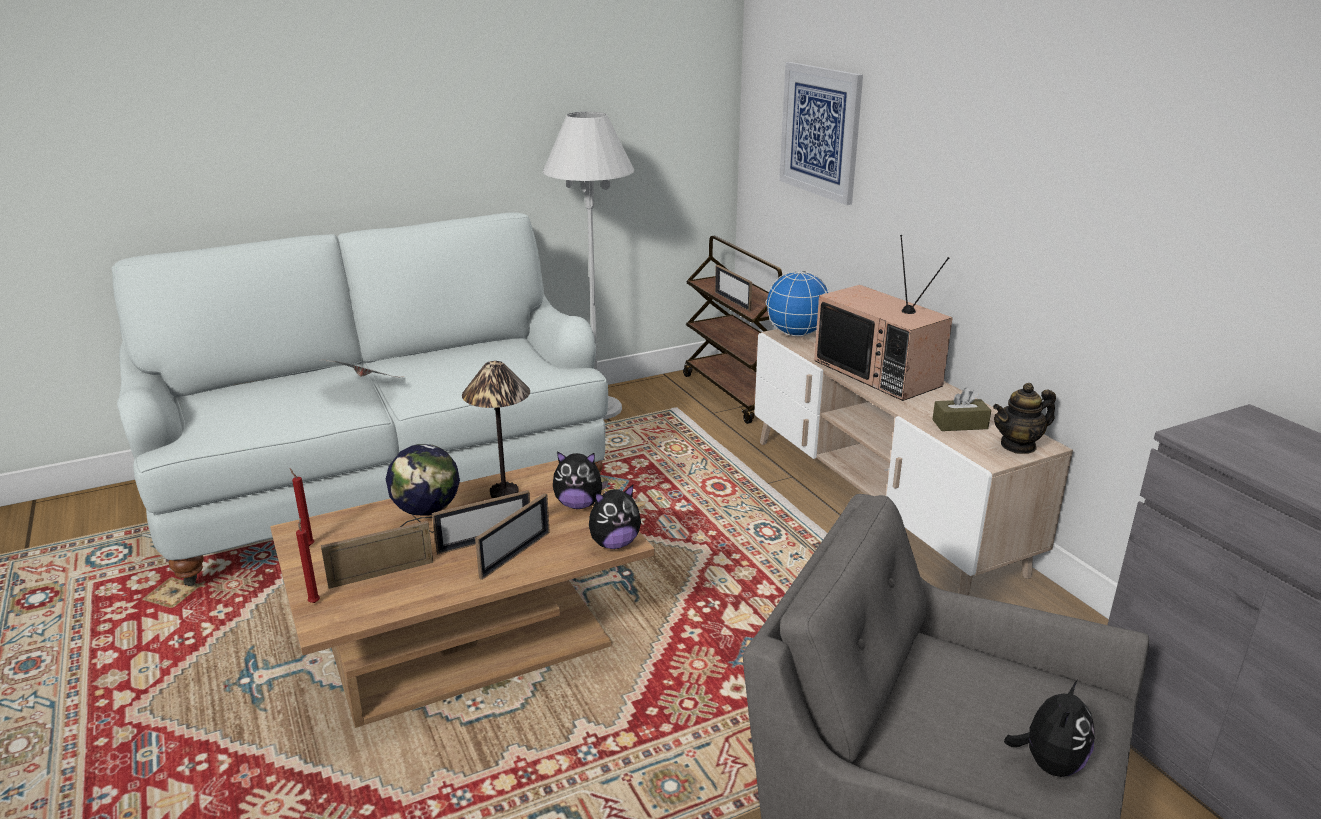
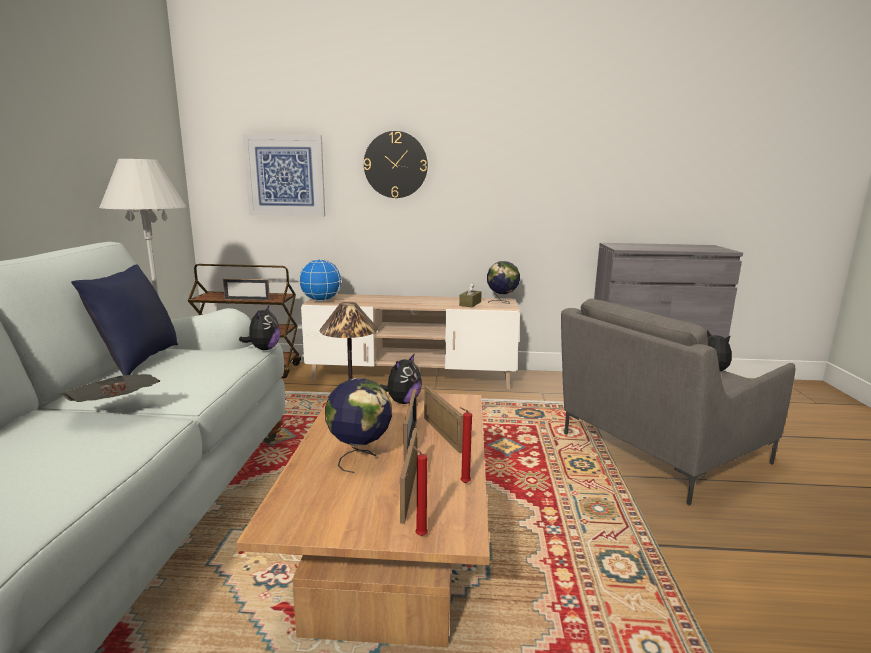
camera: 60 degrees left, 10 degrees down
(308, 545) = (311, 522): red candle -> red candle (463, 483)
(471, 347) = (137, 361): none -> blue pillow
(614, 543) = (464, 403): plush toy -> plush toy (263, 349)
(880, 373) = (397, 301): television -> none
(941, 141) = (395, 165): none -> wall clock
(1018, 446) = (502, 302): teapot -> globe

